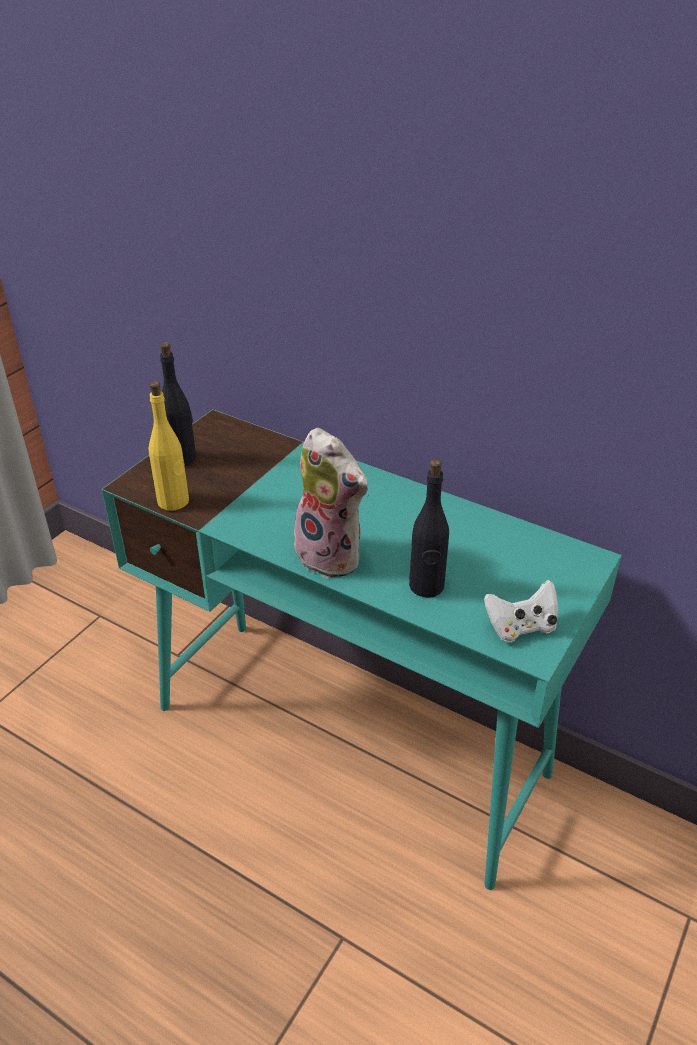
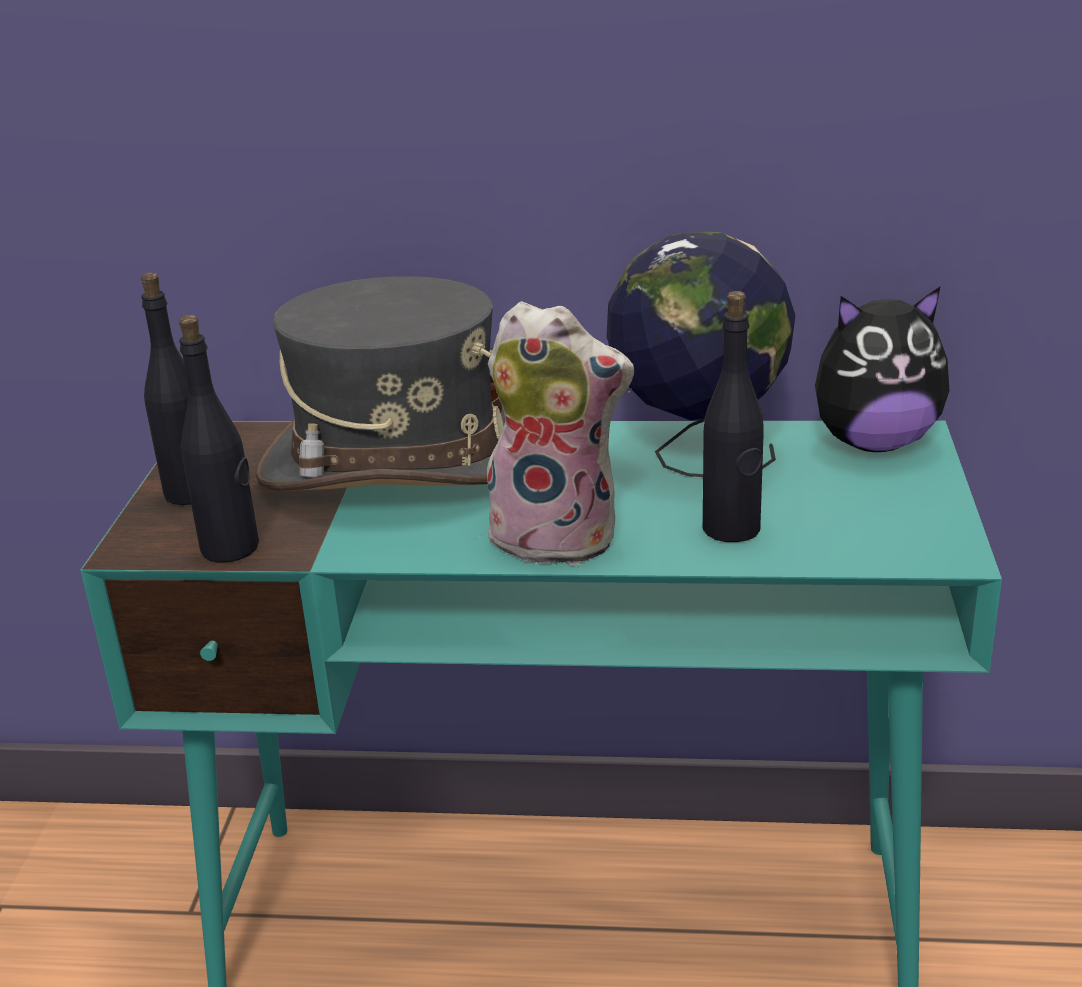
camera: 25 degrees left, 10 degrees down
(173, 501) = (231, 548): yellow bottle -> black bottle
(291, 477) = (399, 465): none -> grey hat
(452, 527) = (698, 454): none -> globe
(521, 627) = (904, 532): white game controller -> none
(561, 556) = (874, 442): none -> plush toy

